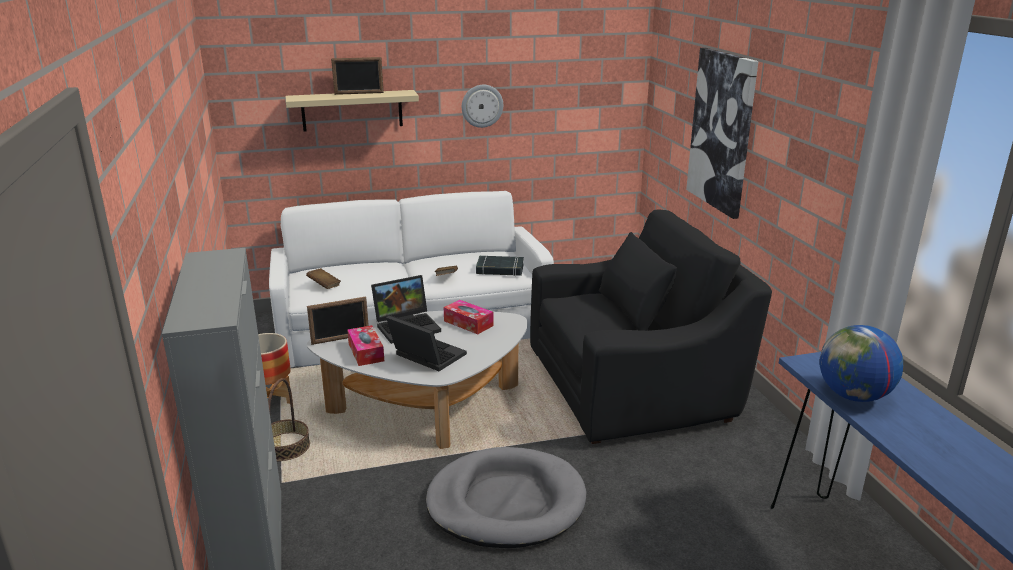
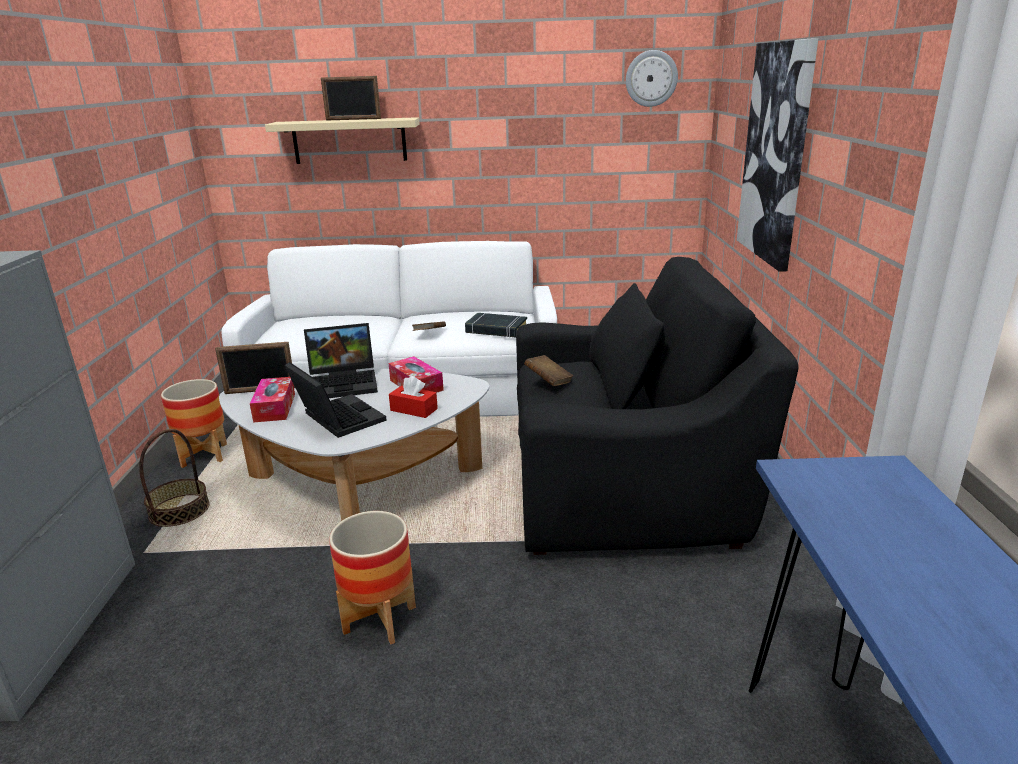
camera: 15 degrees right, 0 degrees up
(324, 286) = (292, 334): brown book -> brown book (548, 381)
(481, 343) = (414, 409): none -> red tissue box
(482, 106) = (500, 138): wall clock -> wall clock (651, 78)
(506, 502) = (379, 619): grey dog bed -> planter
(853, 396) = (857, 538): globe -> none

